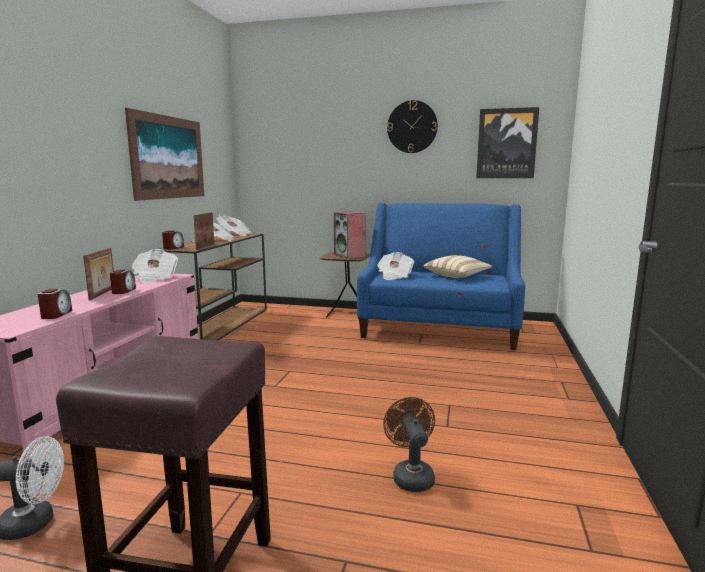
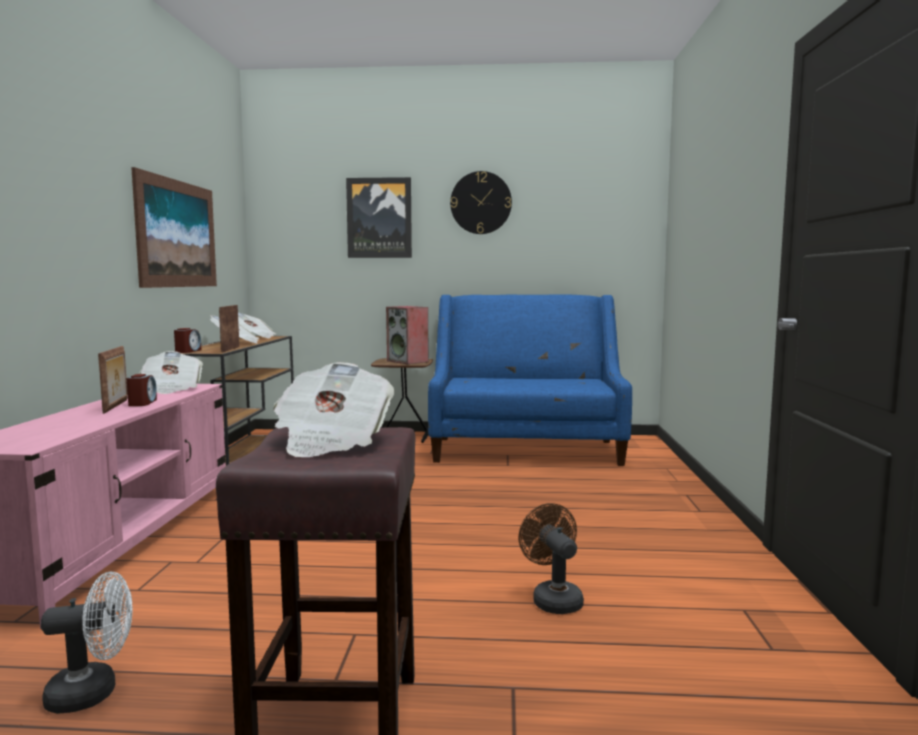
camera: 10 degrees left, 5 degrees down
(56, 314) = (73, 429): alarm clock -> none
(394, 276) = (472, 383): newspaper -> newspaper (331, 441)
(457, 276) = (547, 381): beige pillow -> none
(506, 143) = (593, 224): picture -> picture (379, 218)

